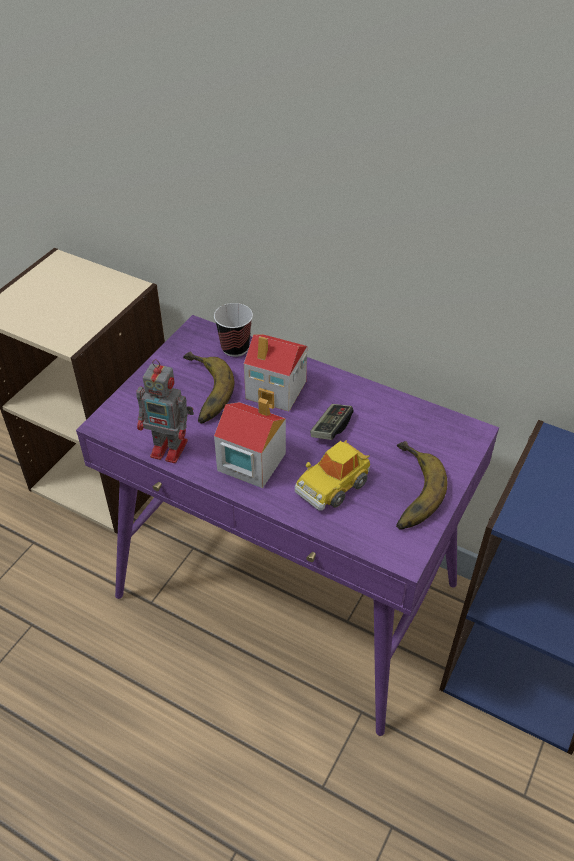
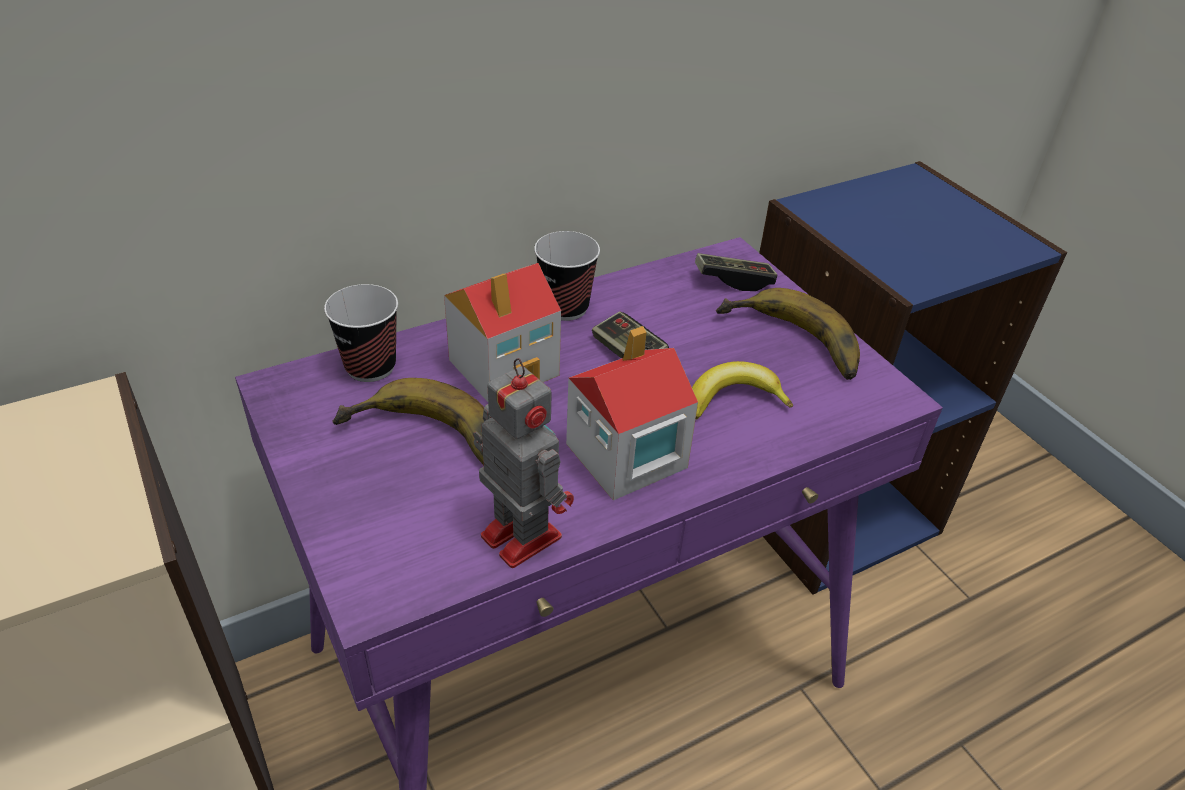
camera: 60 degrees left, 5 degrees down
(171, 449) = (518, 534): toy robot -> toy robot turned 90 degrees counterclockwise
(333, 485) = (733, 399): toy car -> banana
(346, 387) = (565, 307): none -> cup
(446, 442) = (733, 280): none -> game controller

